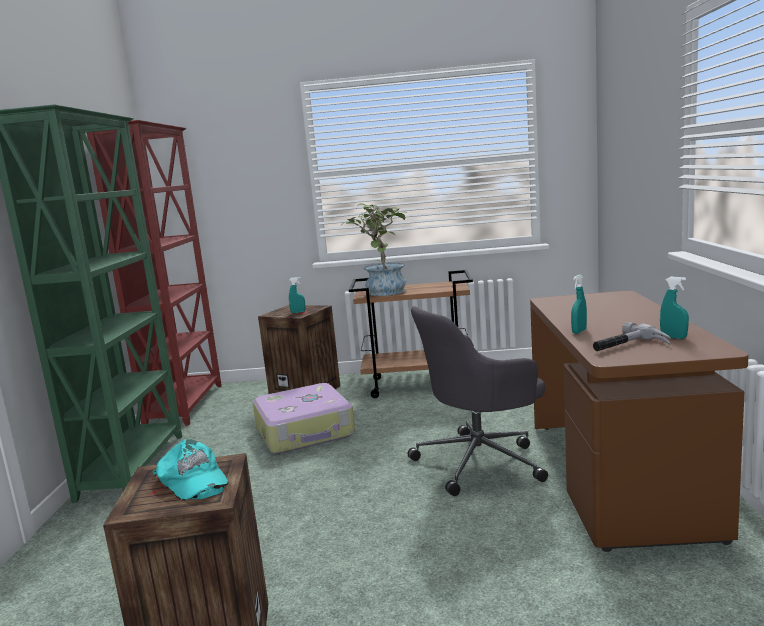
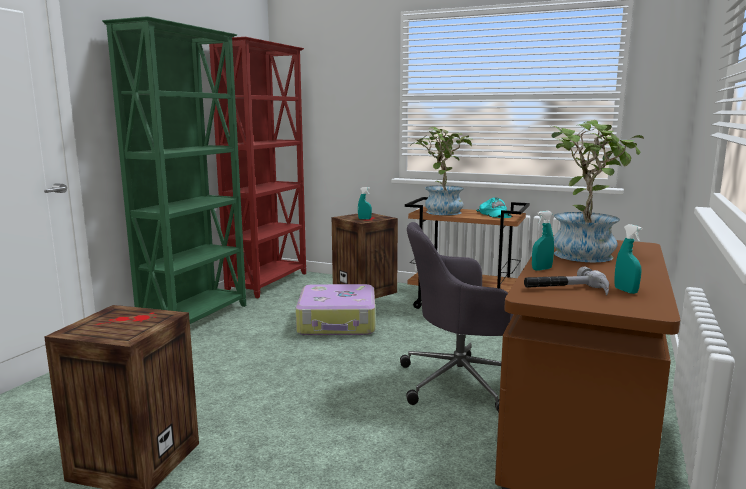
camera: 20 degrees right, 0 degrees up
(192, 480) = (130, 322): turquoise cap -> turquoise cap (495, 214)
(590, 309) = (585, 253): none -> potted plant

